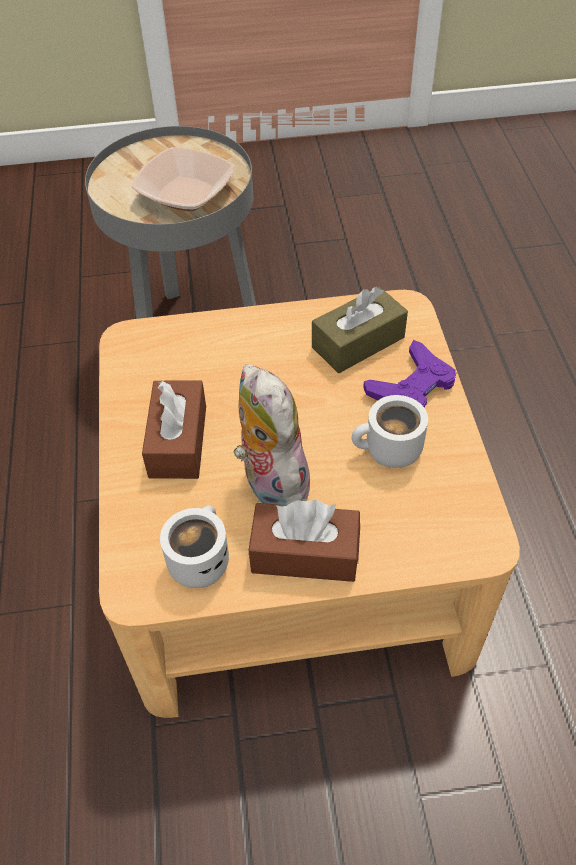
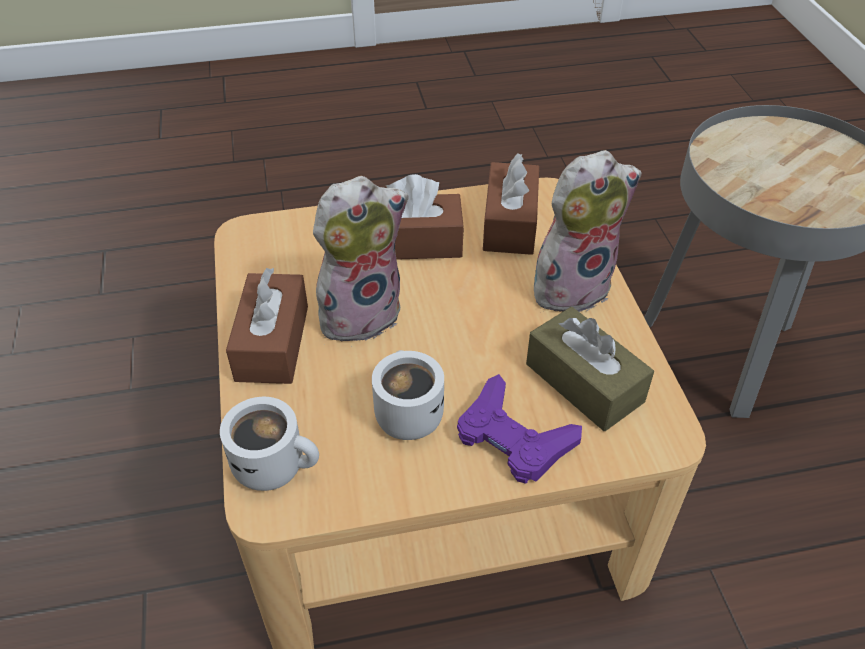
camera: 85 degrees right, 5 degrees down
(163, 369) = (510, 223): none -> brown tissue box
(185, 194) = (770, 186): bowl -> none
(198, 559) = (275, 268): white mug -> white mug (276, 464)
(252, 337) = (571, 285): none -> plush toy

